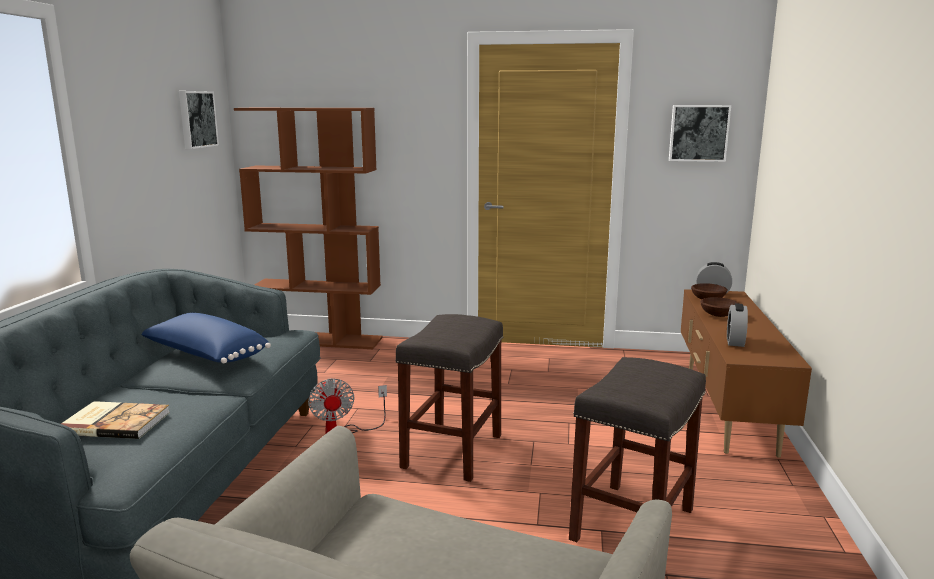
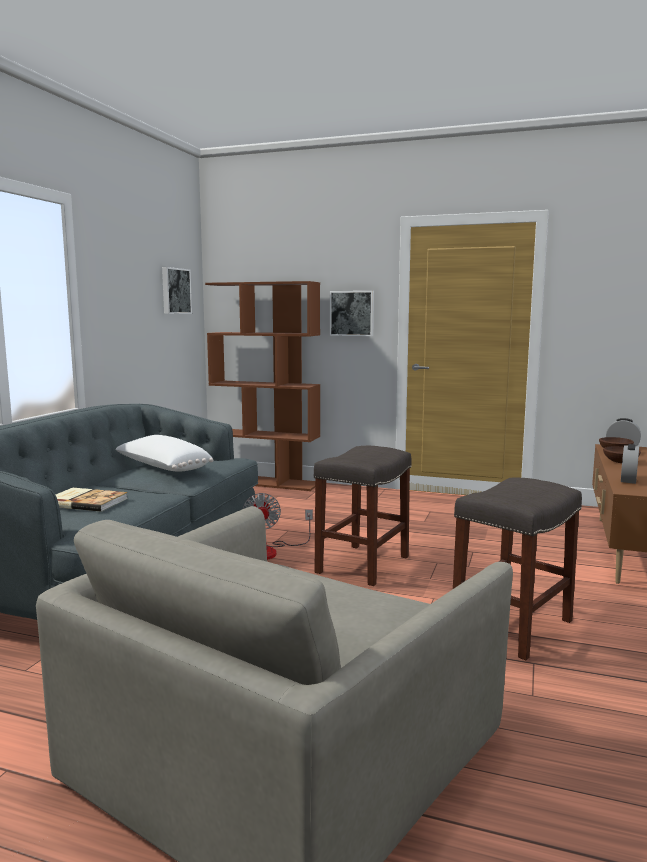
camera: 10 degrees right, 5 degrees down
(205, 355) = (162, 468): blue pillow -> white pillow
(698, 133) = (610, 301): picture -> picture (352, 313)

